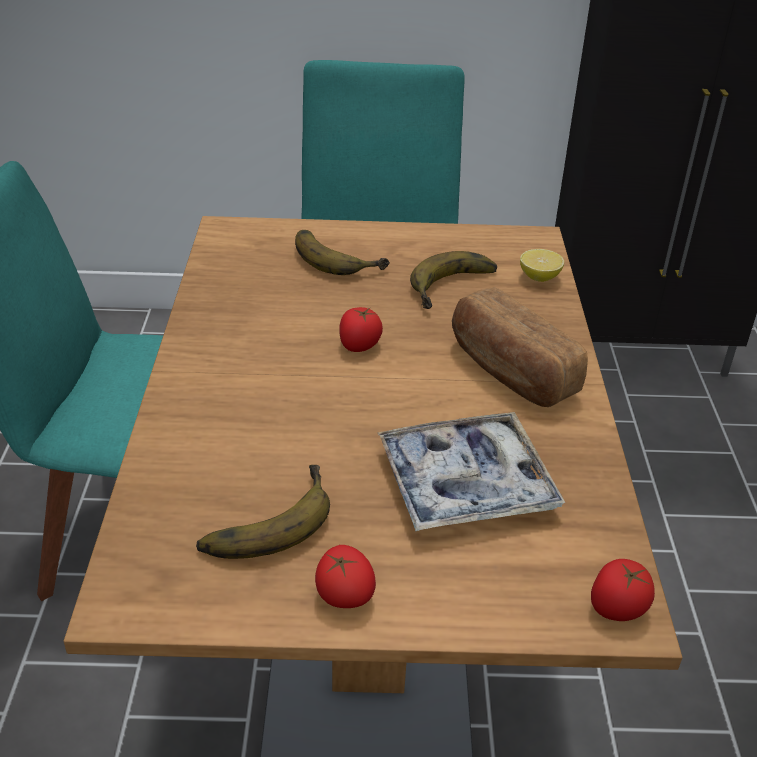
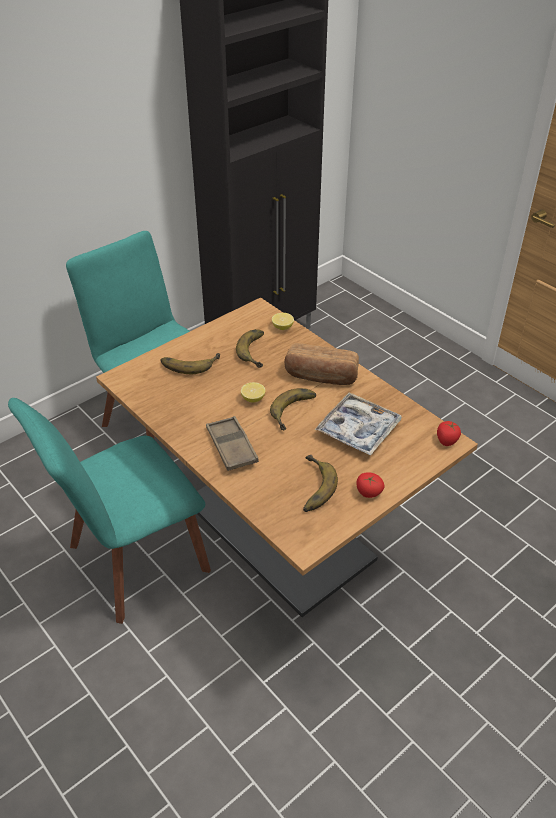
camera: 40 degrees left, 5 degrees up
(235, 389) = (231, 447): none -> brown tray
(359, 345) = (253, 399): tomato -> lemon
(399, 398) = (296, 412): none -> banana

